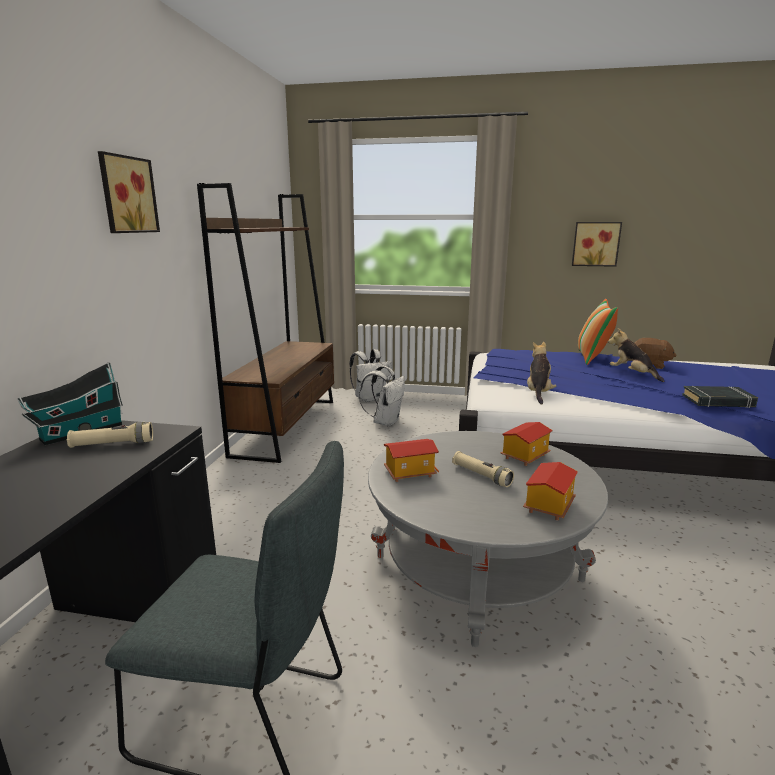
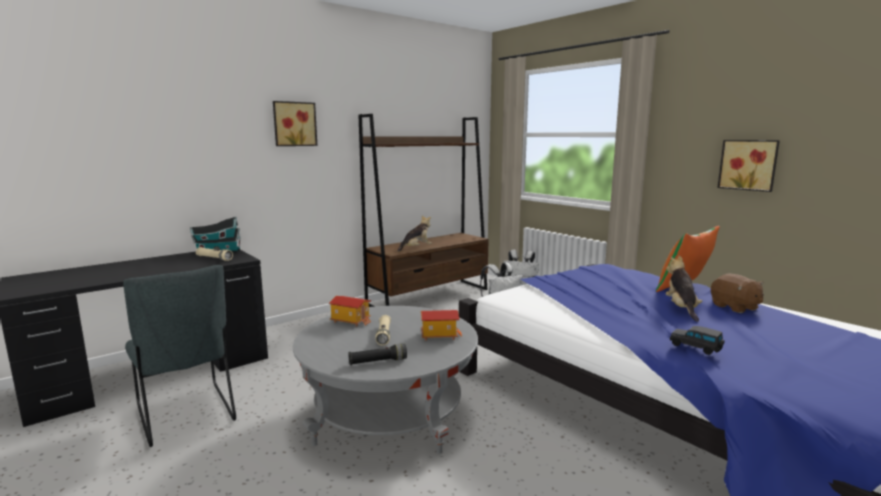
camera: 40 degrees right, 5 degrees down
(538, 393) = (548, 301): plush toy -> plush toy (416, 248)
(548, 506) = (378, 362): toy house -> black flashlight
(718, 401) = (696, 348): black book -> black toy car

